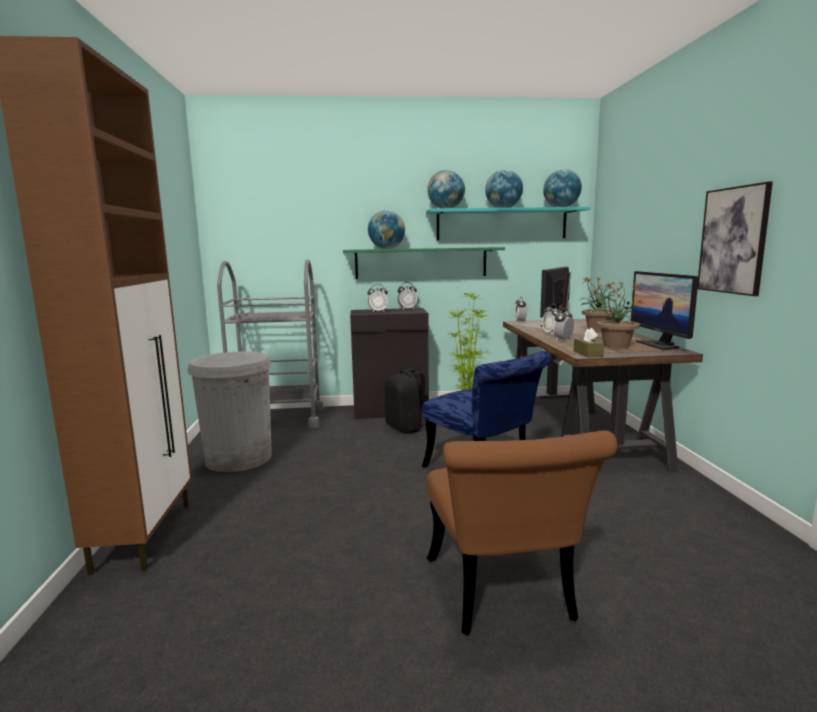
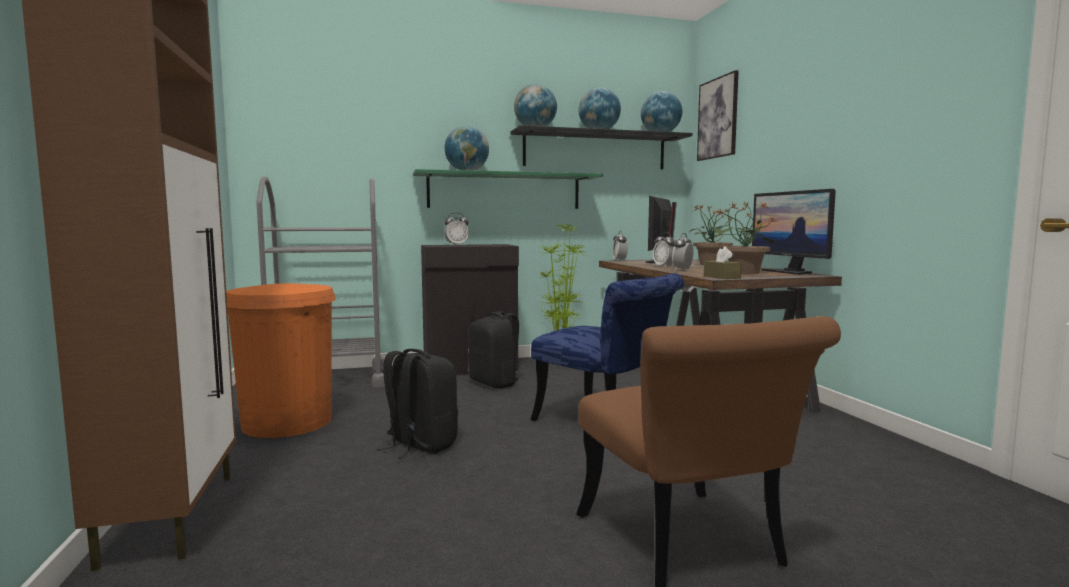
camera: 10 degrees left, 5 degrees down
(238, 458) = (287, 422): white trash can -> orange trash can
(329, 485) = (419, 445): none -> black backpack
(407, 308) = (489, 244): alarm clock -> none
(501, 224) = (595, 151): turquoise shelf -> black shelf
(733, 240) = (871, 149): picture -> picture (718, 118)

